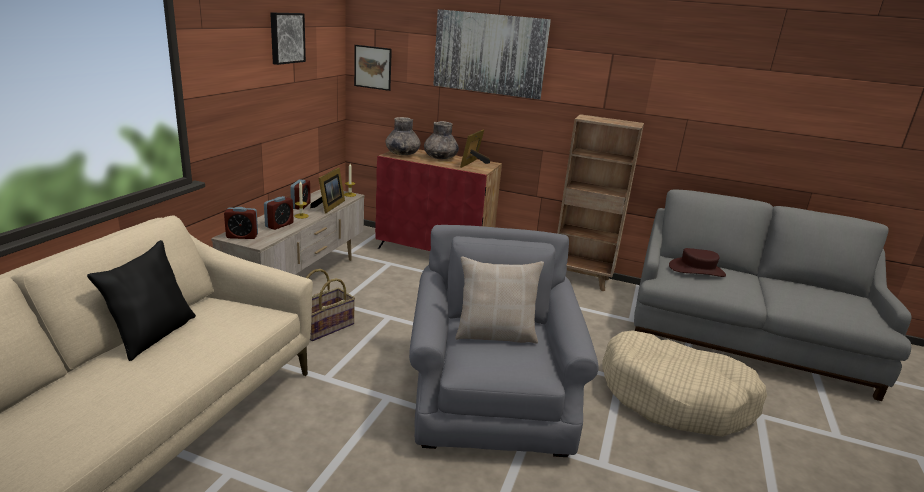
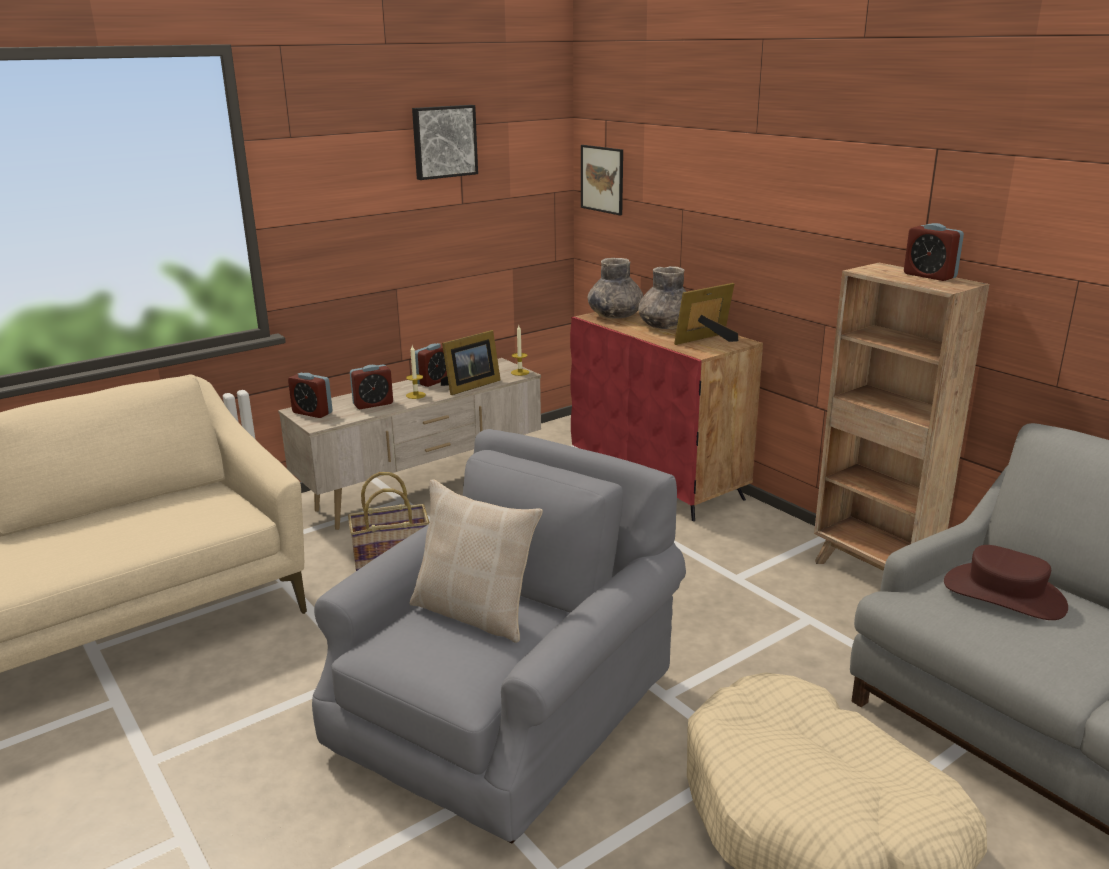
camera: 35 degrees right, 0 degrees up
(152, 334) = (107, 514): black pillow -> none
(489, 54) = (746, 154): picture -> none
(615, 120) = (929, 276): none -> alarm clock

